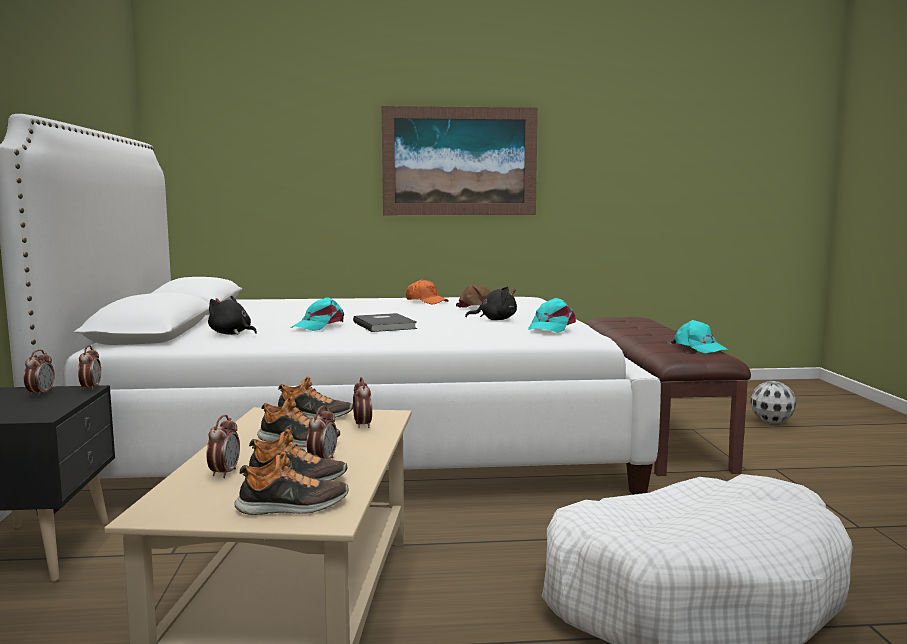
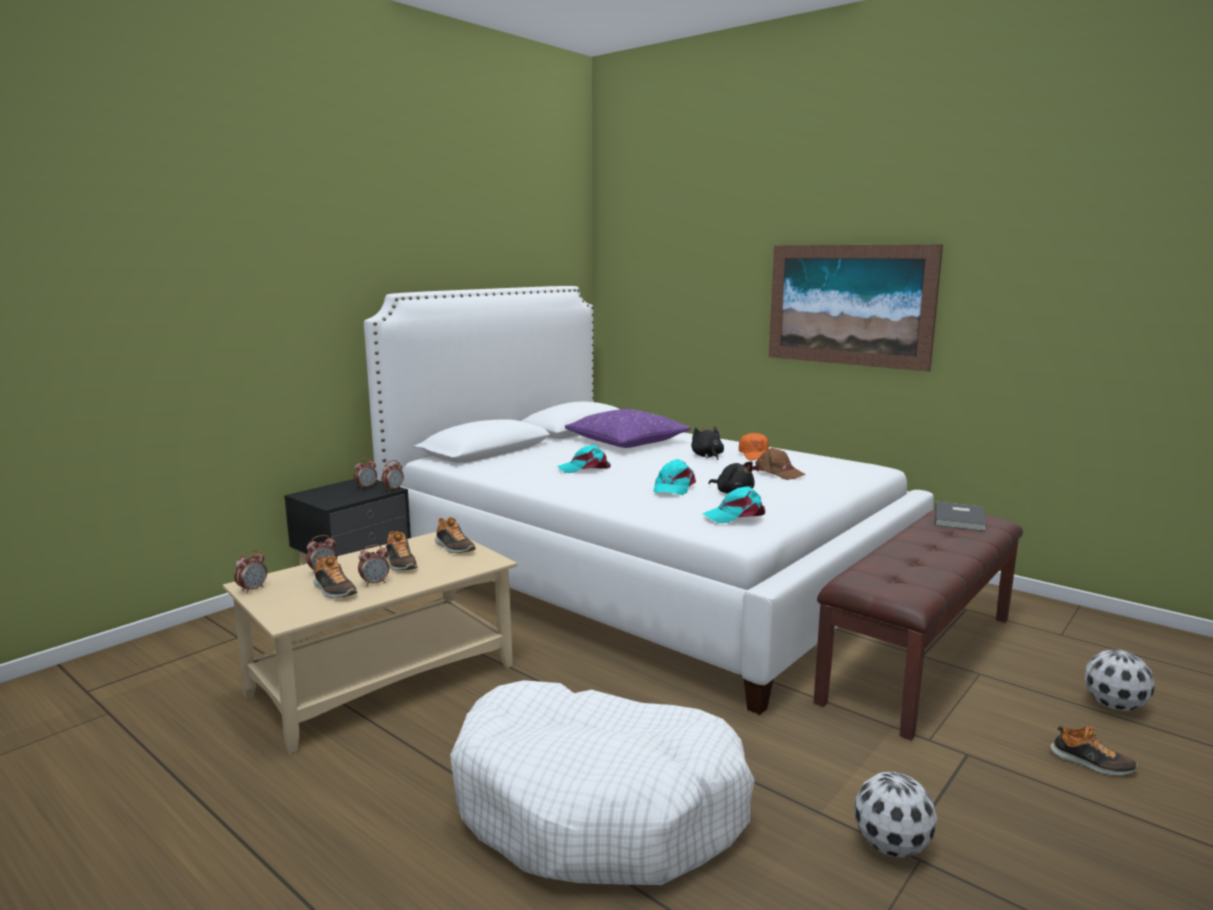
camera: 45 degrees right, 5 degrees up
(231, 334) = (516, 463): black plush toy -> black plush toy (707, 456)
(285, 308) = (627, 441): none -> purple pillow
(292, 507) = (293, 606): shoe -> shoe (1091, 763)
(362, 425) = (459, 564): alarm clock -> alarm clock (252, 589)
(386, 325) = (629, 478): grey book -> grey book (961, 518)
(699, 348) = (919, 578): turquoise cap -> turquoise cap (673, 487)
(852, 528) = (891, 847): none -> football

